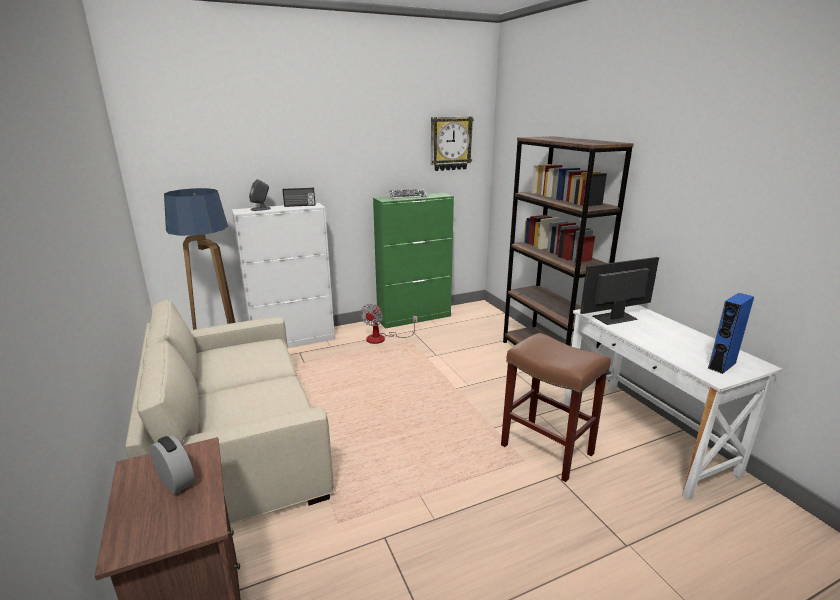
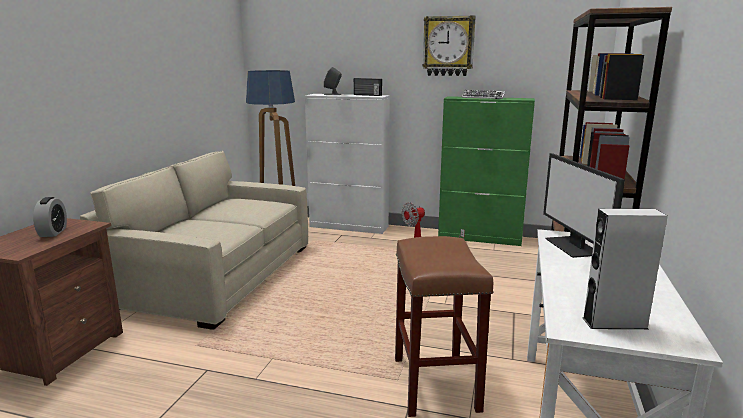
camera: 40 degrees right, 5 degrees down
(450, 143) = (550, 41): wall clock -> wall clock (448, 46)
(614, 318) = (574, 247): monitor -> monitor turned 120 degrees counterclockwise
(722, 365) = (614, 323): blue speaker -> grey speaker

